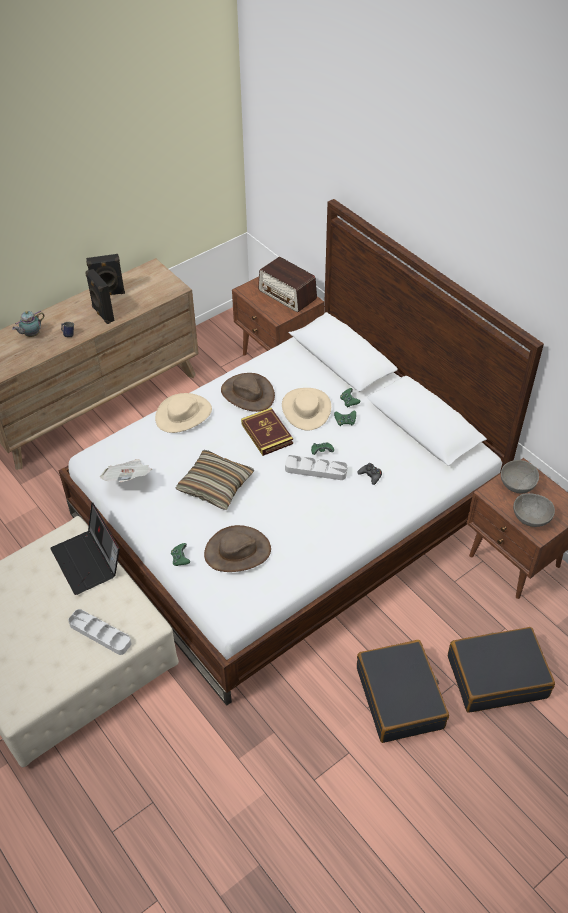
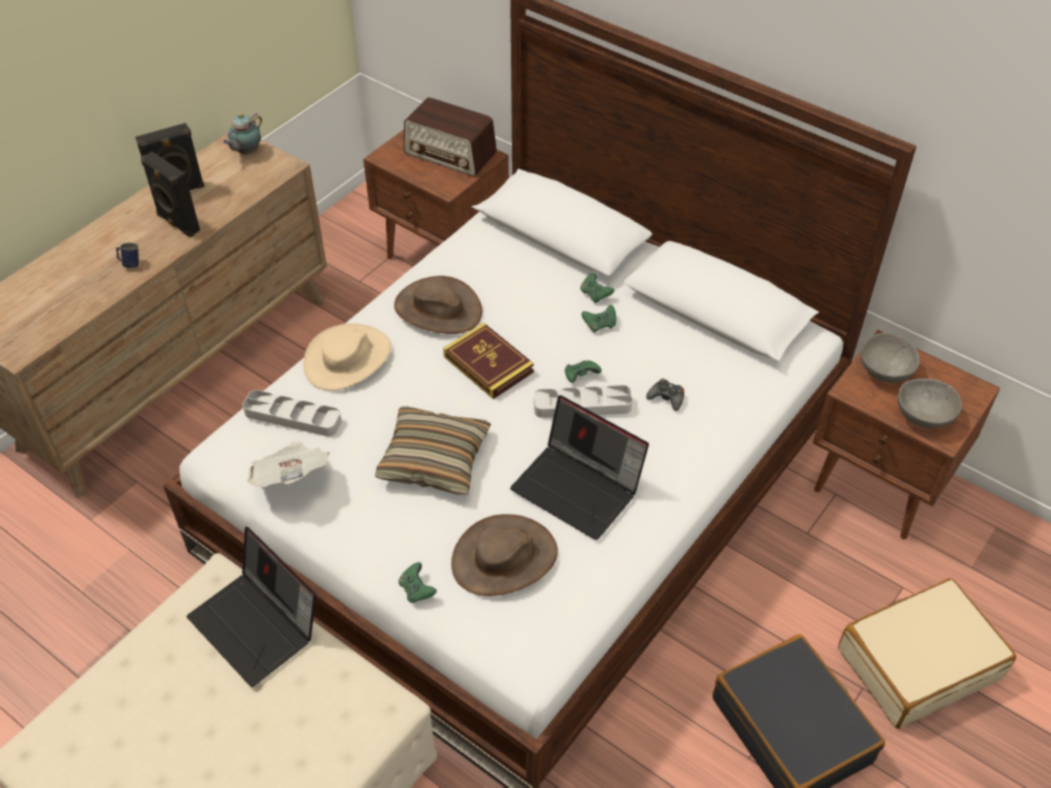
camera: 15 degrees left, 0 degrees up
(31, 335) = (68, 274): teapot -> teapot (246, 152)
(100, 634) = (314, 744): grey tray -> grey tray (293, 417)
(296, 519) = (579, 488): none -> laptop
(306, 409) = (535, 316): beige hat -> none
(497, 676) = (918, 662): black suitcase -> beige suitcase

